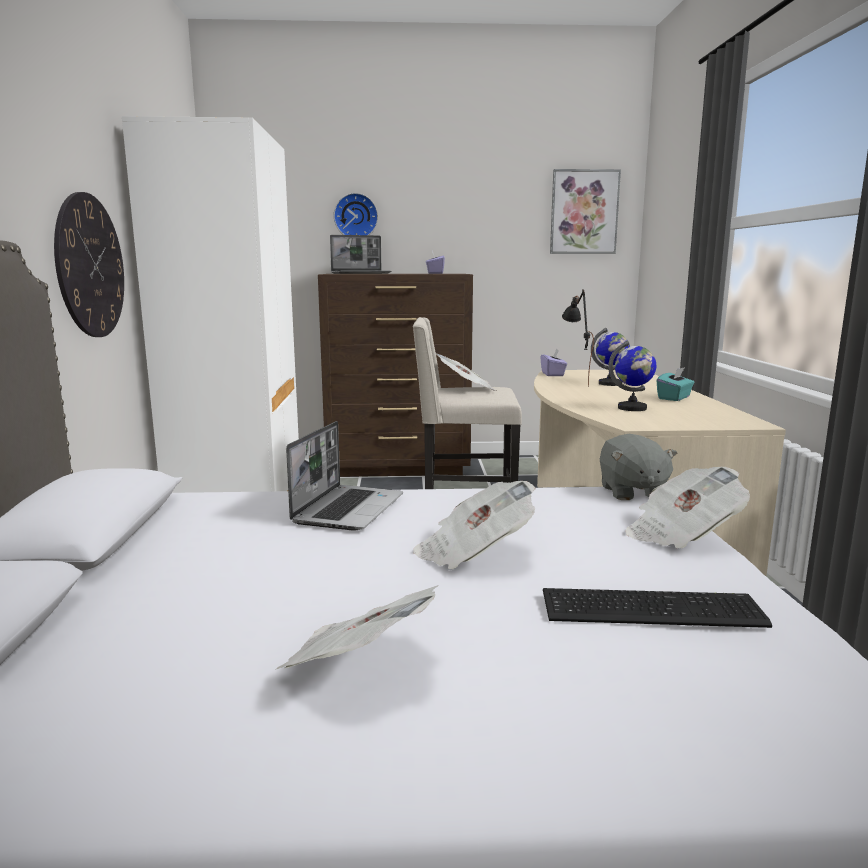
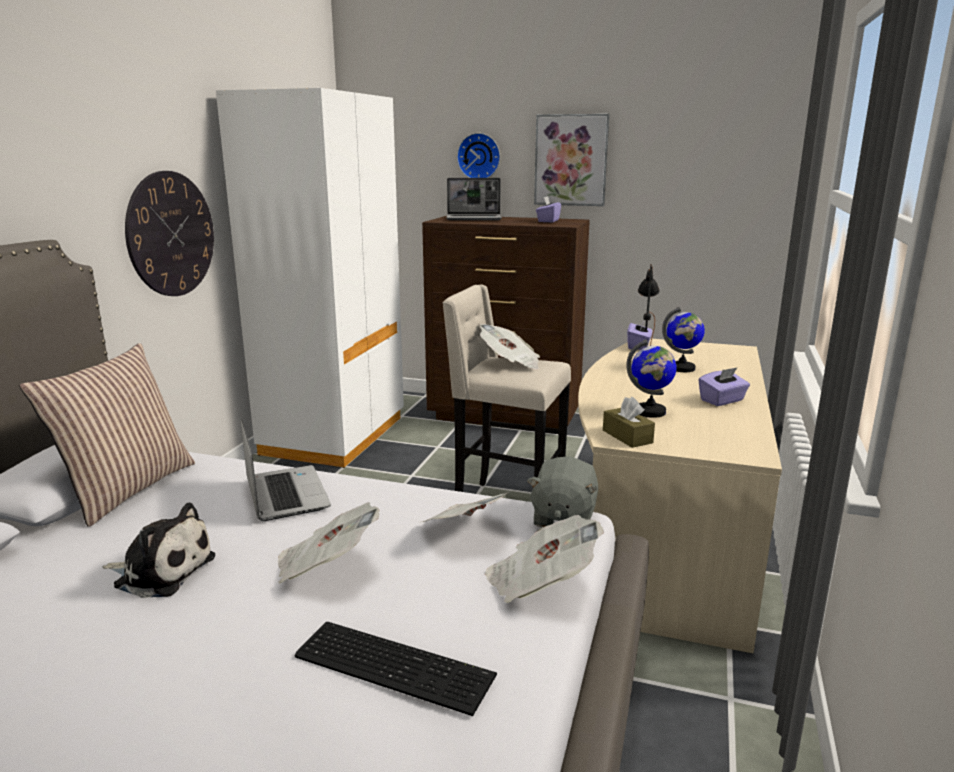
camera: 20 degrees right, 5 degrees up
(153, 527) = (127, 489): none -> pillow
(296, 585) = (161, 571): none -> plush toy
(348, 509) = (285, 494): laptop -> laptop turned 60 degrees counterclockwise
(359, 666) = (116, 663): newspaper -> newspaper (466, 530)
(584, 212) = (730, 152): picture -> picture (571, 160)
(641, 423) = (627, 436): none -> brown tissue box
(674, 398) = (722, 400): turquoise tissue box -> purple tissue box

